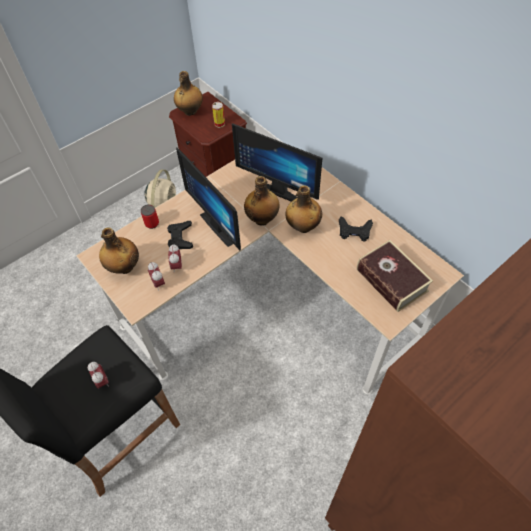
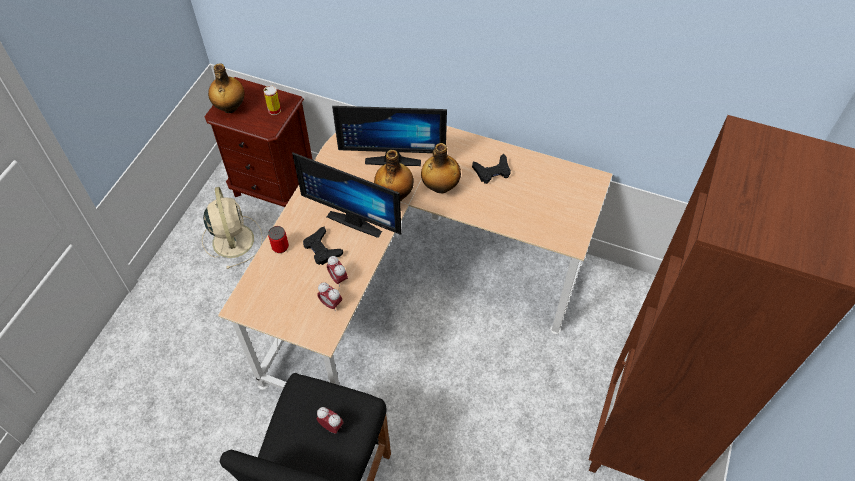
camera: 30 degrees left, 0 degrees up
(124, 267) = (281, 304): bottle -> none
(391, 280) = (553, 205): book -> none

